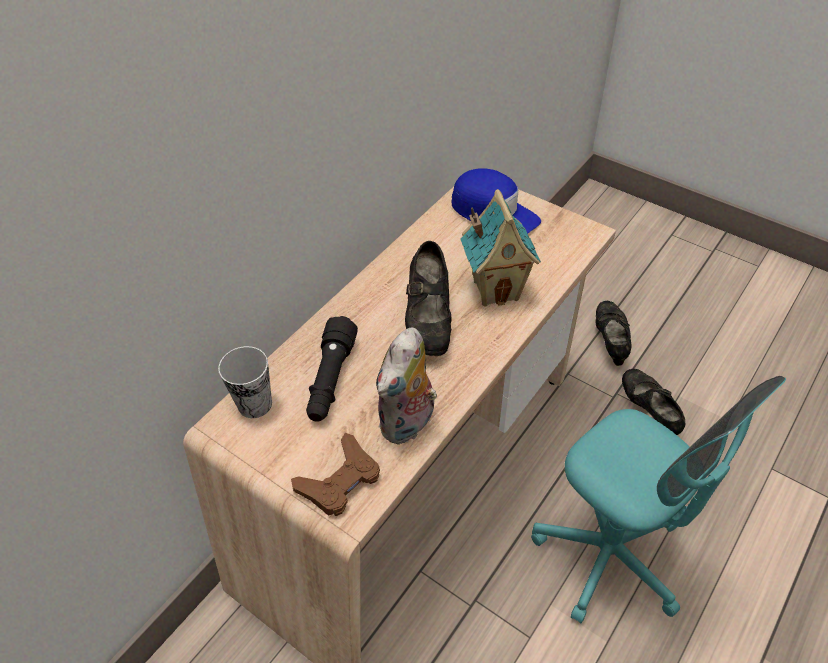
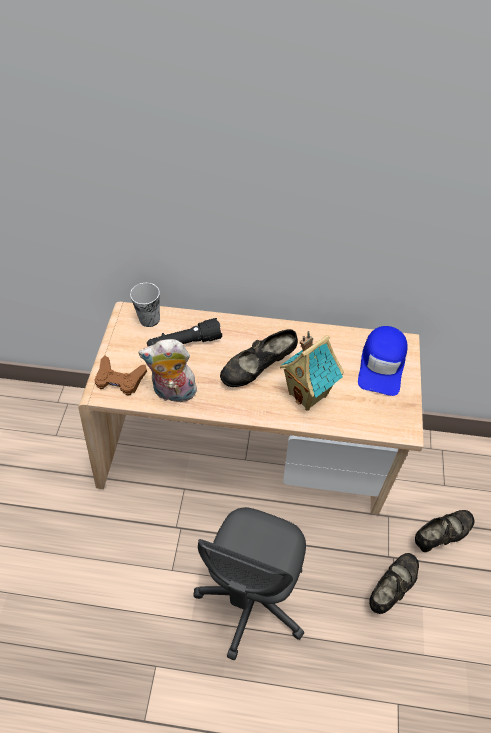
camera: 60 degrees right, 5 degrees up
(609, 555) = (252, 599): turquoise office chair -> grey office chair

